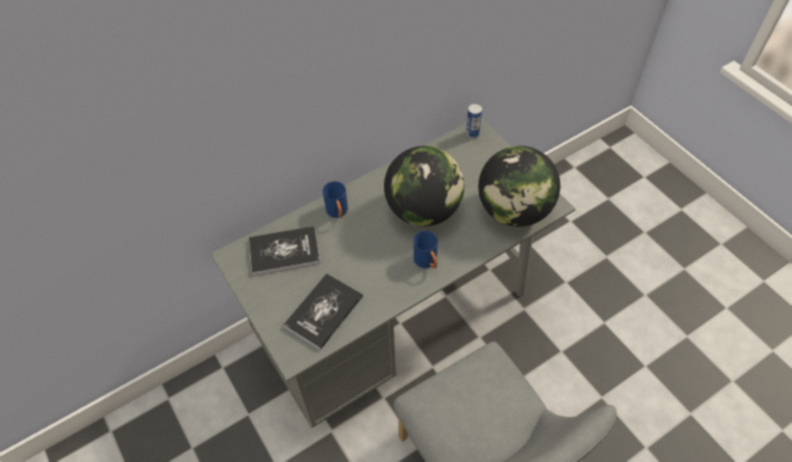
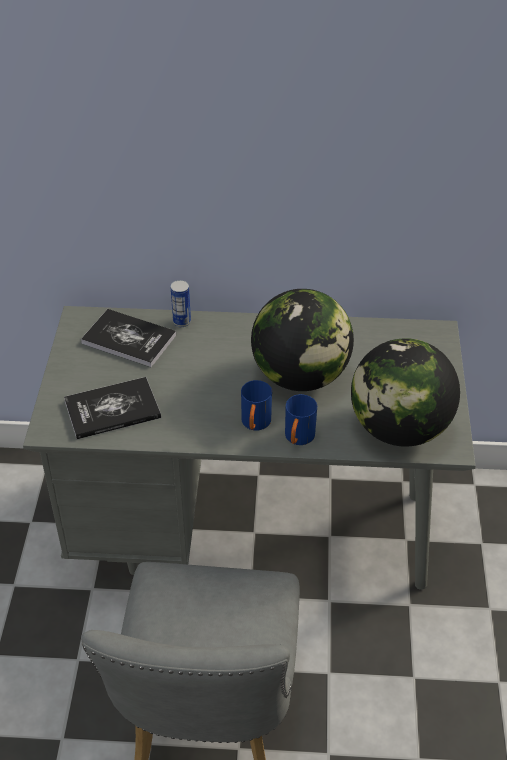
camera: 35 degrees right, 10 degrees down
(338, 213) = (212, 333): blue mug -> blue mug (298, 439)
(472, 134) = (429, 333): can -> can (182, 322)

